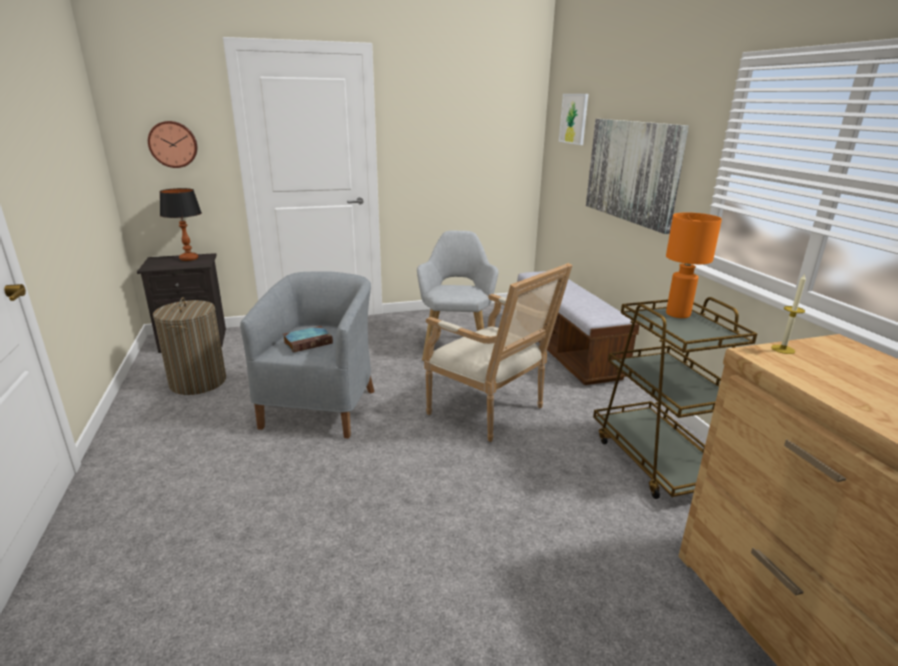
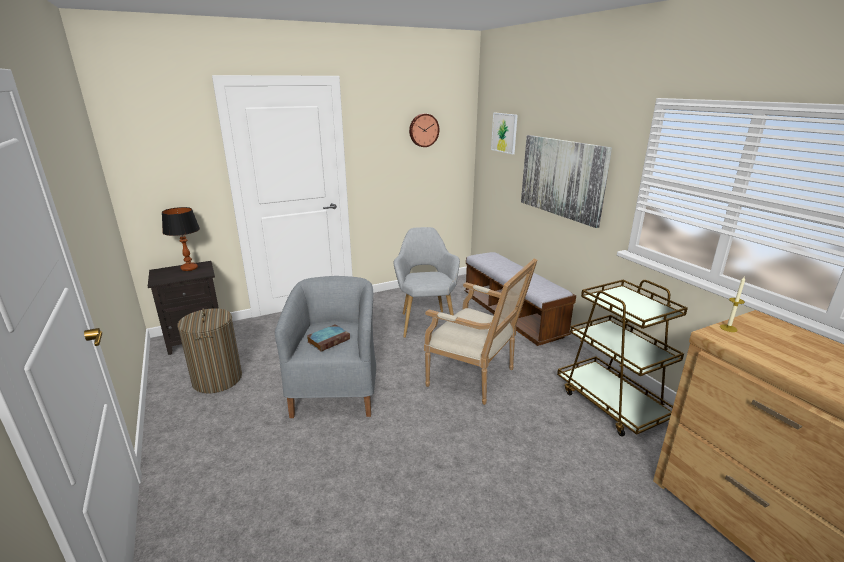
camera: 10 degrees left, 0 degrees up
(173, 144) = (170, 169): wall clock -> wall clock (423, 130)
(677, 314) = (622, 294): orange table lamp -> none

